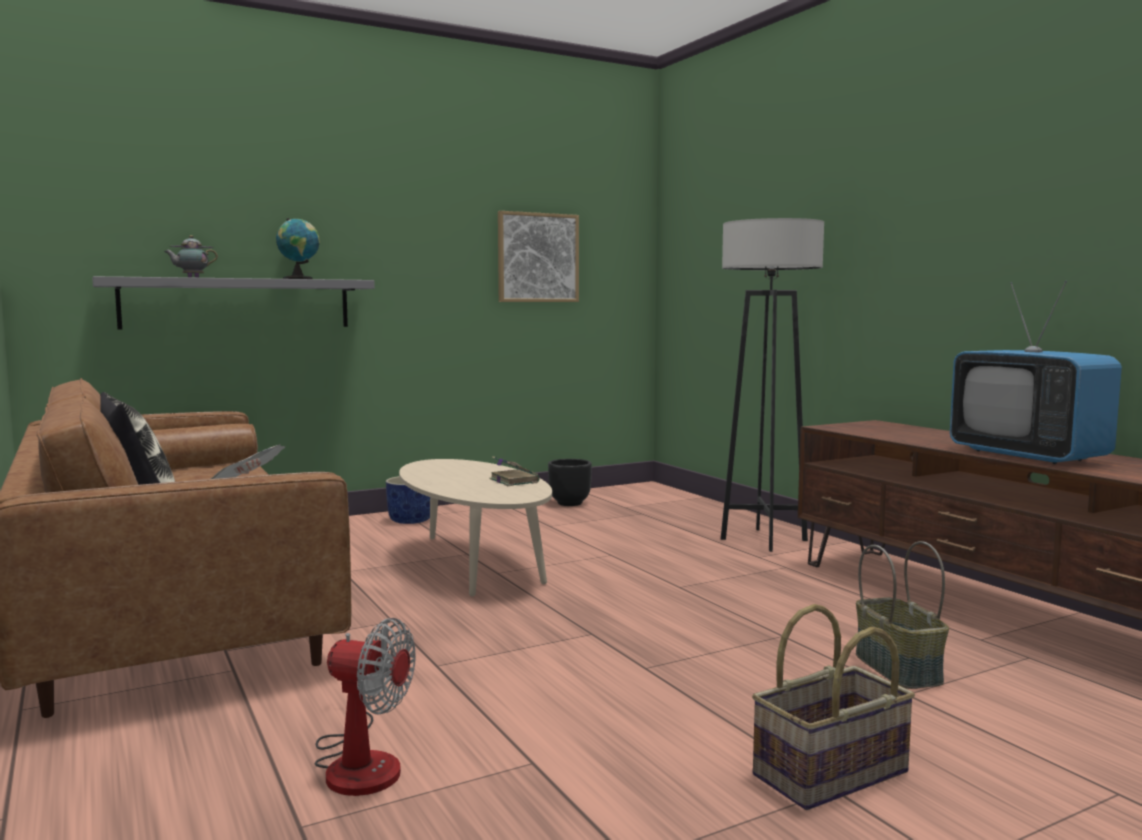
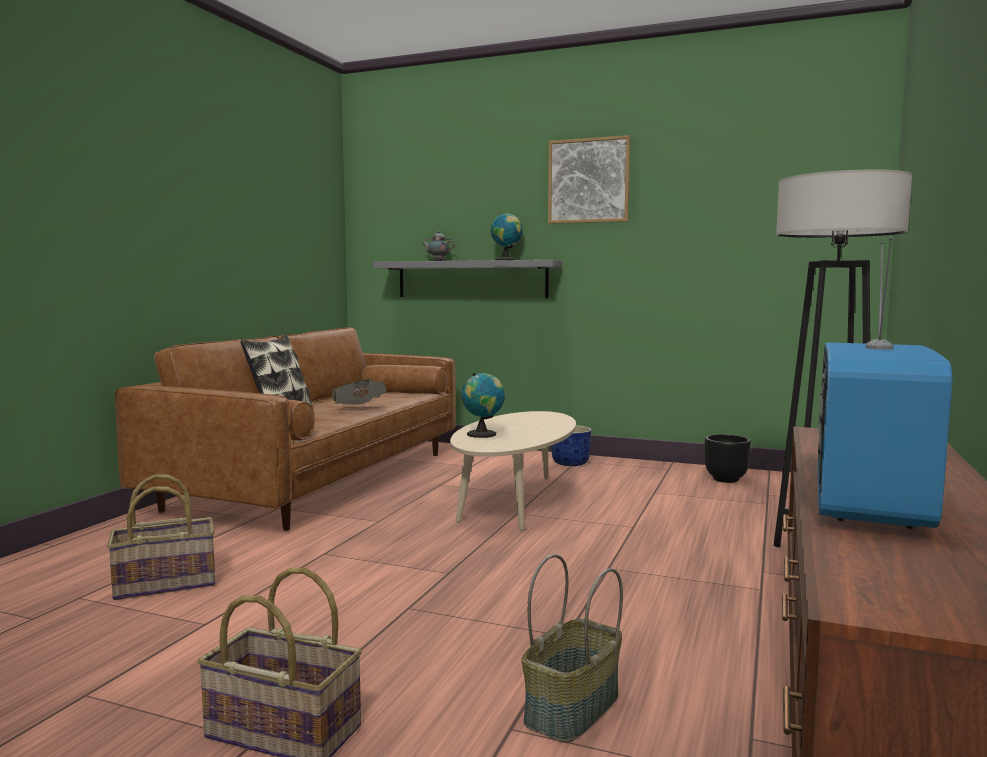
camera: 50 degrees right, 0 degrees up
(359, 761) = (166, 583): fan -> basket
(468, 488) = (483, 434): none -> globe
(513, 480) = (532, 435): book -> none
(538, 257) = (733, 233): picture -> picture (588, 181)

